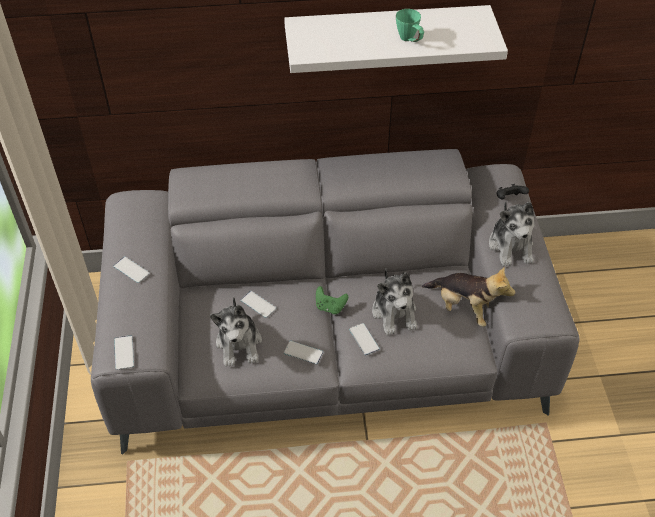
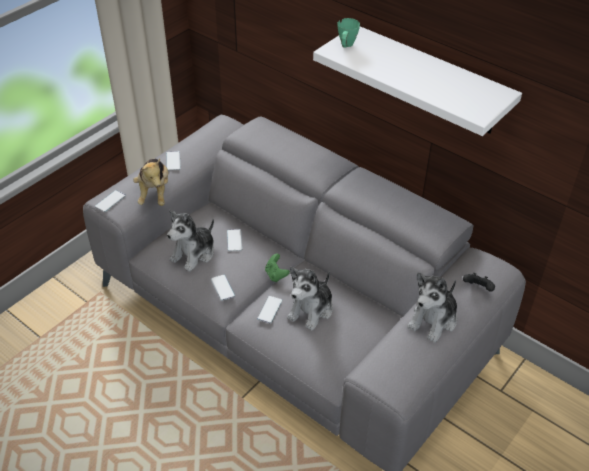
camera: 45 degrees right, 5 degrees down
(410, 40) = (418, 81): green mug -> green mug (346, 46)
(464, 308) = (365, 344): plush toy -> plush toy (154, 193)

